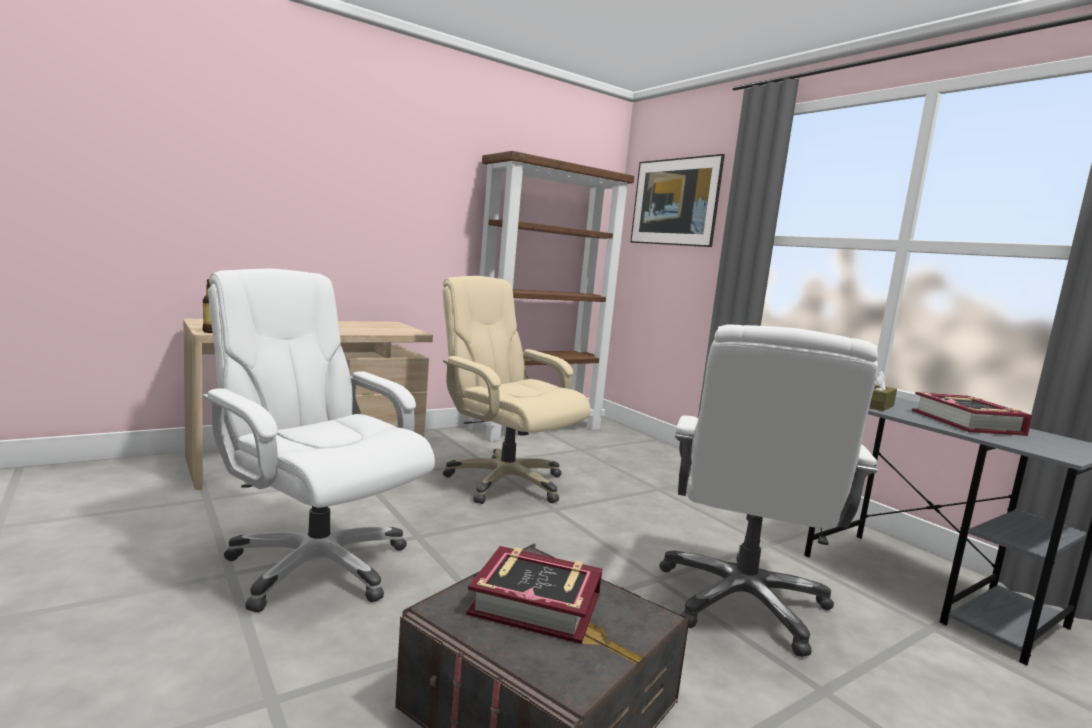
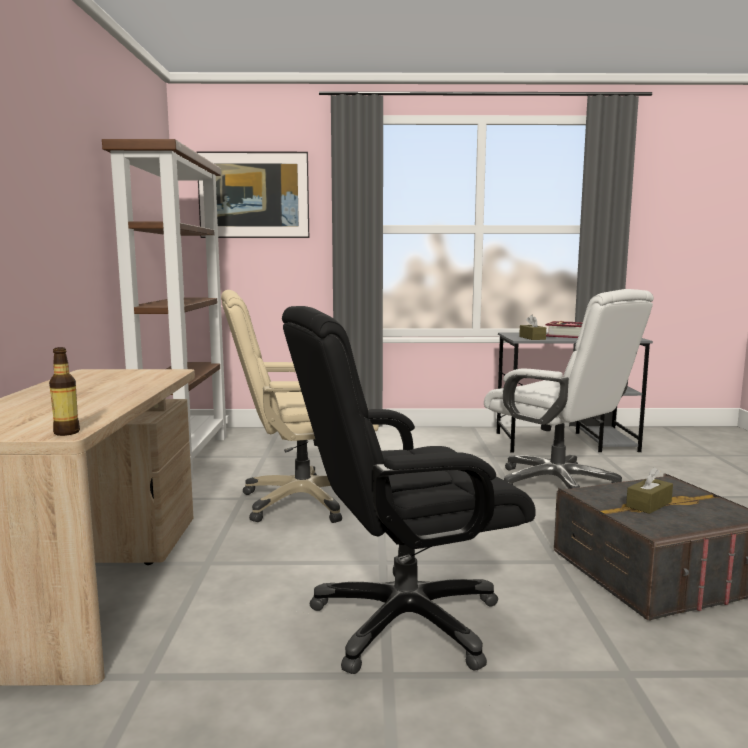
camera: 55 degrees left, 0 degrees up
(316, 565) = (404, 622): white office chair -> black office chair
(536, 604) = (648, 504): book -> brown tissue box

